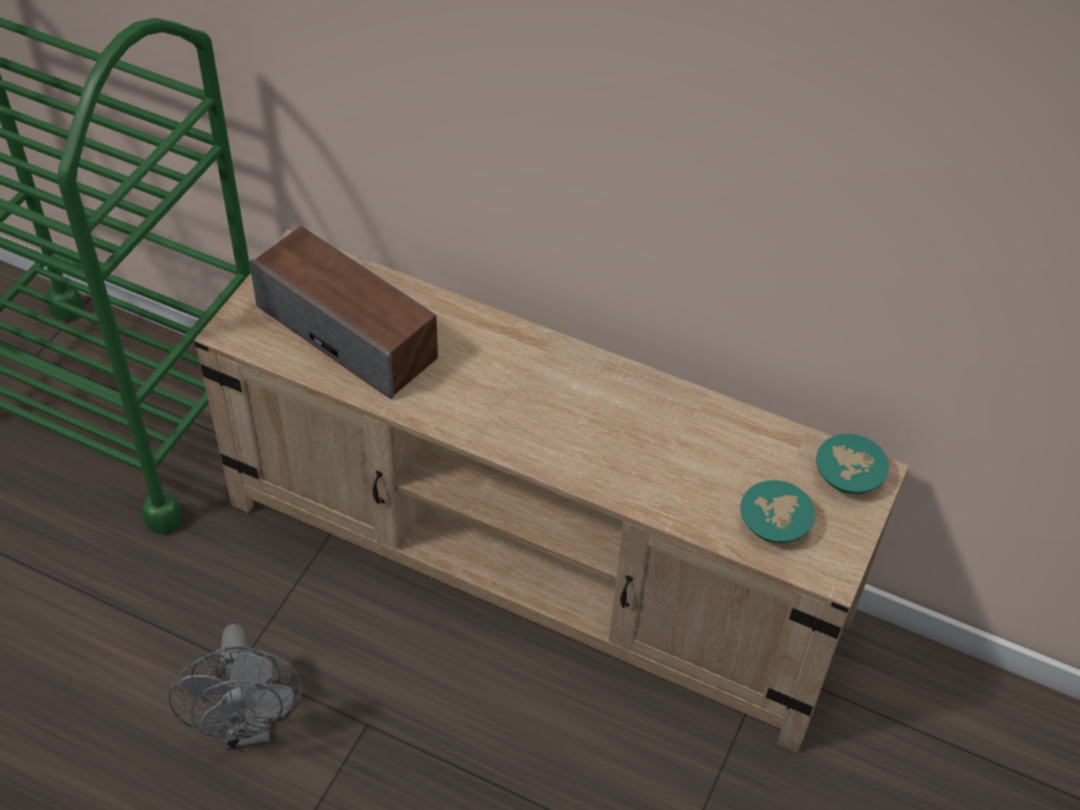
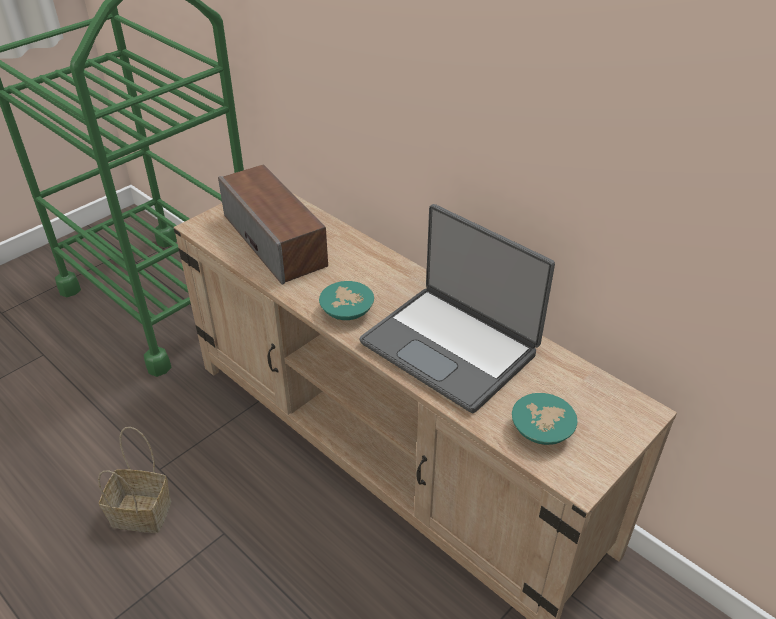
camera: 20 degrees right, 10 degrees down
(248, 727) = (143, 512): grey fan -> basket
(637, 440) = (451, 347): none -> laptop
(846, 473) = (618, 407): turquoise bowl -> turquoise bowl (346, 309)

